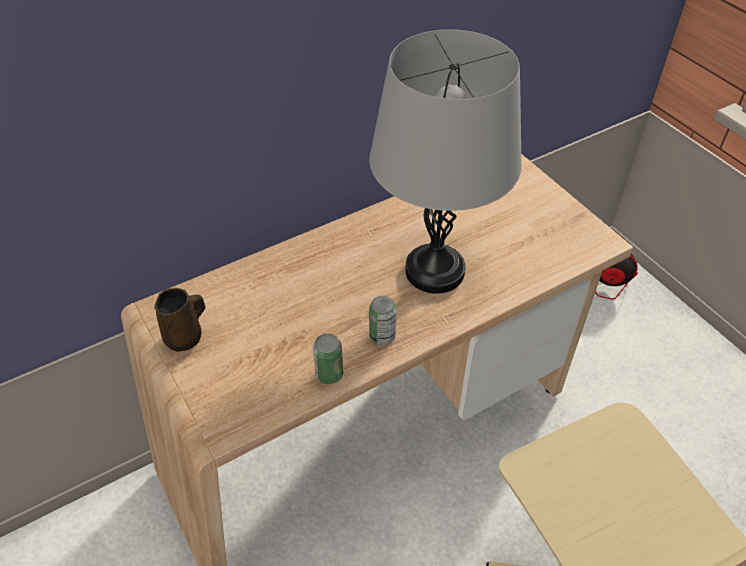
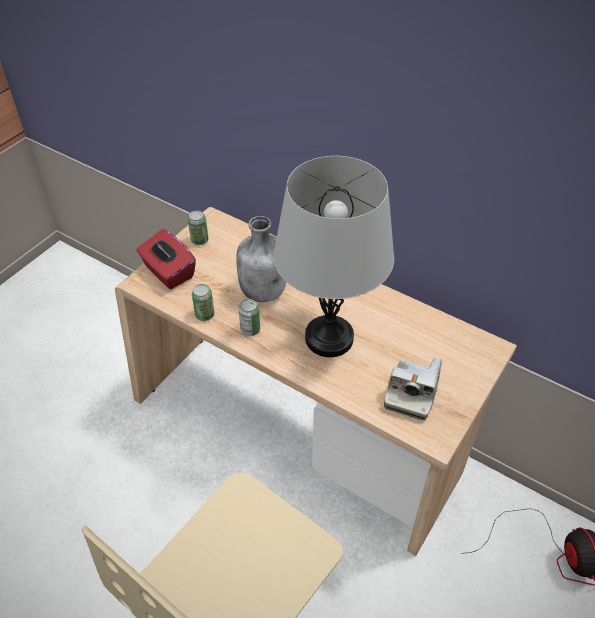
camera: 65 degrees right, 0 degrees up
(186, 337) = (199, 240): brown mug -> can
(222, 391) = (168, 272): none -> red tissue box
(326, 302) = (264, 291): none -> grey bottle
(540, 236) = (411, 392): none -> camera

